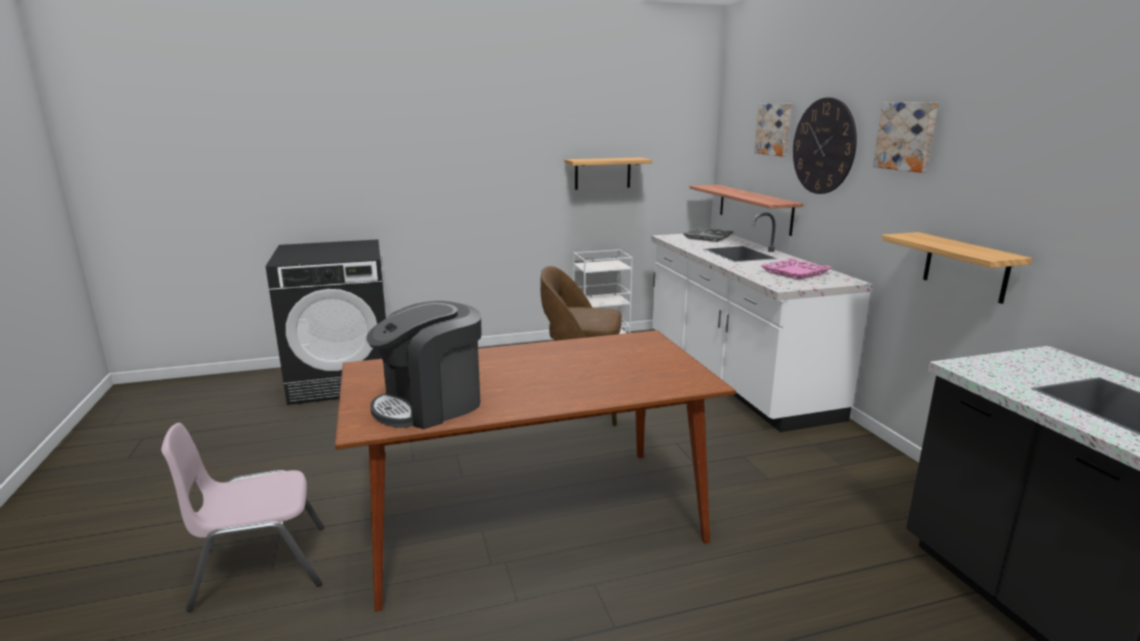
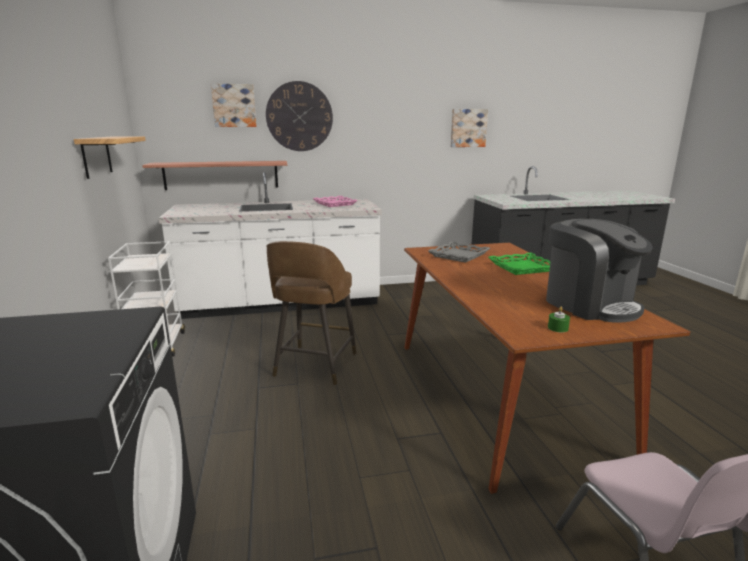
camera: 85 degrees left, 0 degrees up
(373, 381) = (557, 328): none -> green candle
(579, 385) = (522, 267): none -> green tray
(708, 237) = (197, 208): grey tray -> grey tray (458, 255)
(907, 136) = (373, 107): picture -> picture (468, 128)
(965, 267) = (424, 173): shelf -> none

